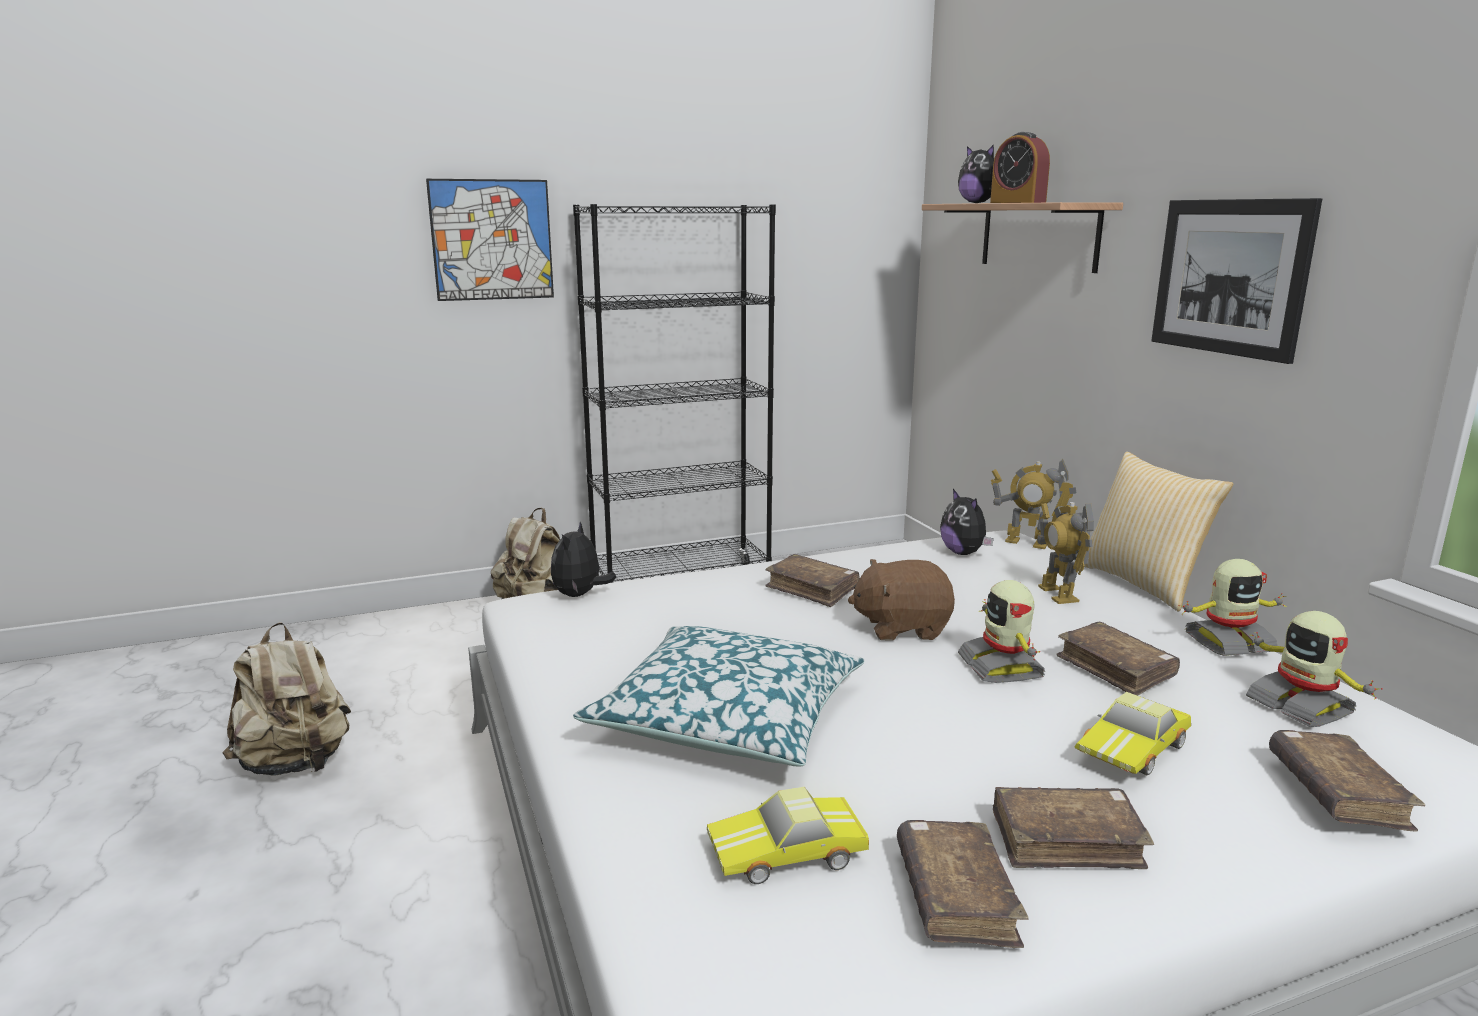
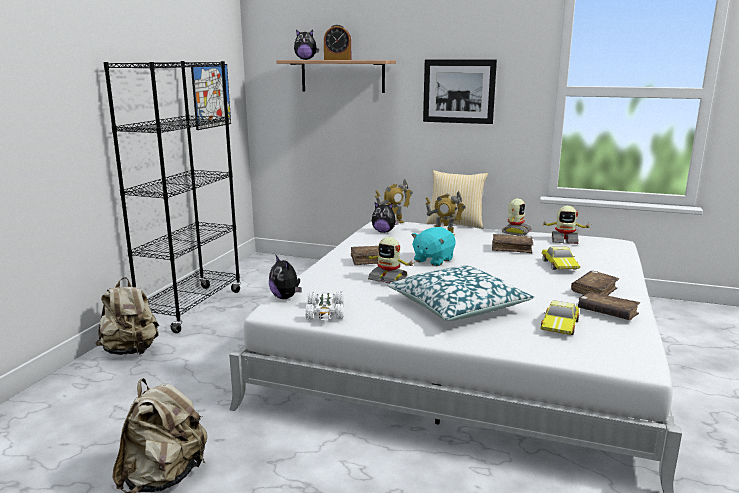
camera: 50 degrees left, 0 degrees up
(492, 240) = (55, 89): picture -> picture (211, 96)
(559, 635) = (325, 312): none -> white toy car
(901, 627) = (433, 260): brown plush toy -> turquoise plush toy
(1002, 667) = (486, 259): toy robot -> toy robot (388, 278)
(1336, 793) = (610, 256): brown book -> none

